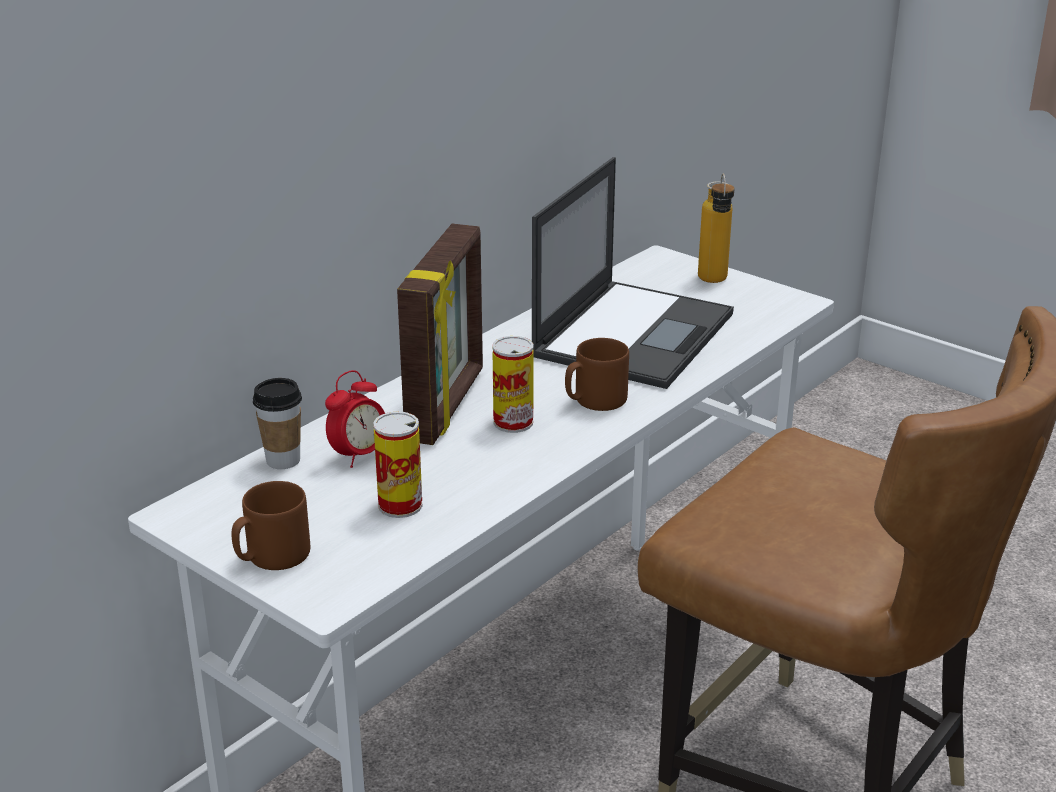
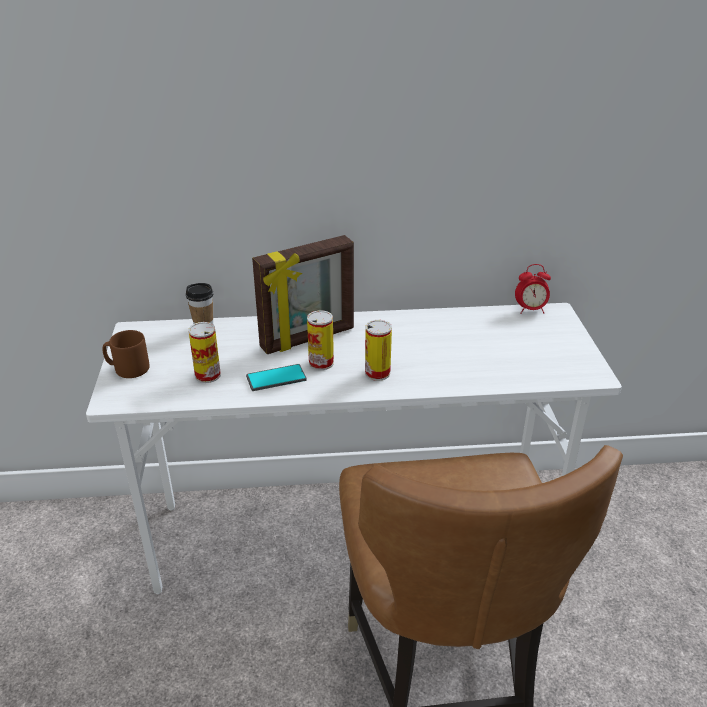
camera: 45 degrees right, 5 degrees up
(359, 455) = (233, 342): alarm clock -> alarm clock (530, 310)
(493, 464) = (276, 378): none -> phone
(594, 401) = (377, 373): brown mug -> can
(634, 333) = (463, 347): laptop -> none
(713, 283) = (562, 340): bottle -> none

